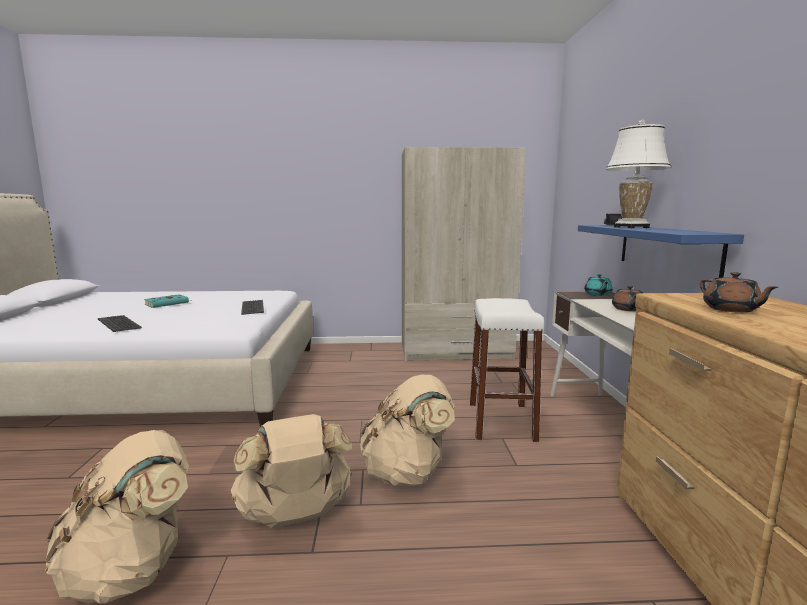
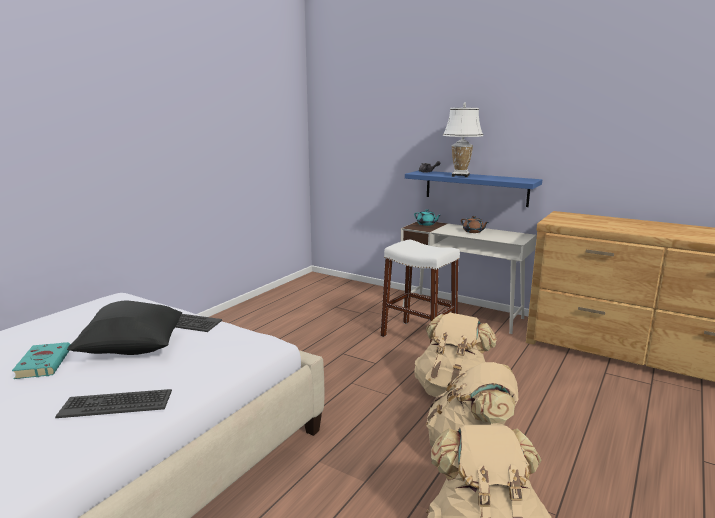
camera: 55 degrees left, 5 degrees up
(199, 310) = (132, 349): none -> black pillow
(455, 351) = (276, 303): beige wardrobe -> none
(731, 309) = (591, 224): brown teapot -> none

